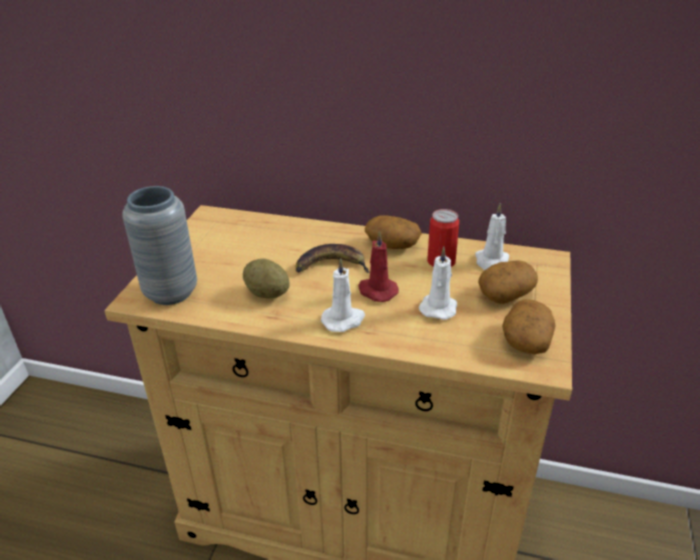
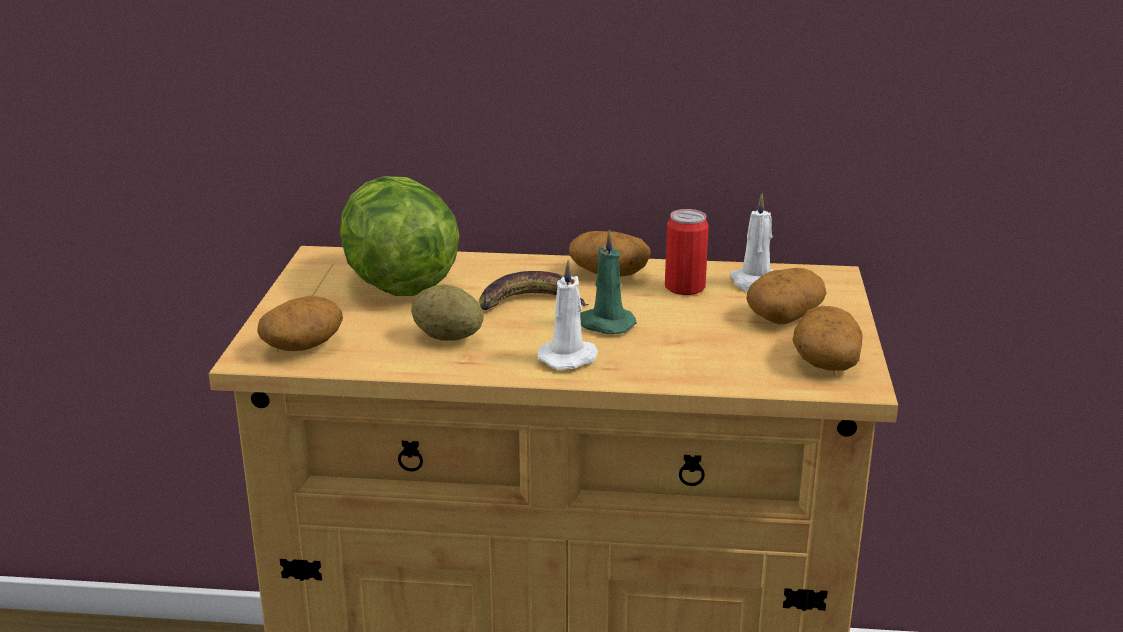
camera: 10 degrees left, 10 degrees down
(171, 292) = (302, 346): grey vase -> potato
(250, 242) = (398, 283): none -> lettuce
(376, 291) = (604, 324): red candle -> green candle
(438, 307) = (697, 335): white candle -> none

